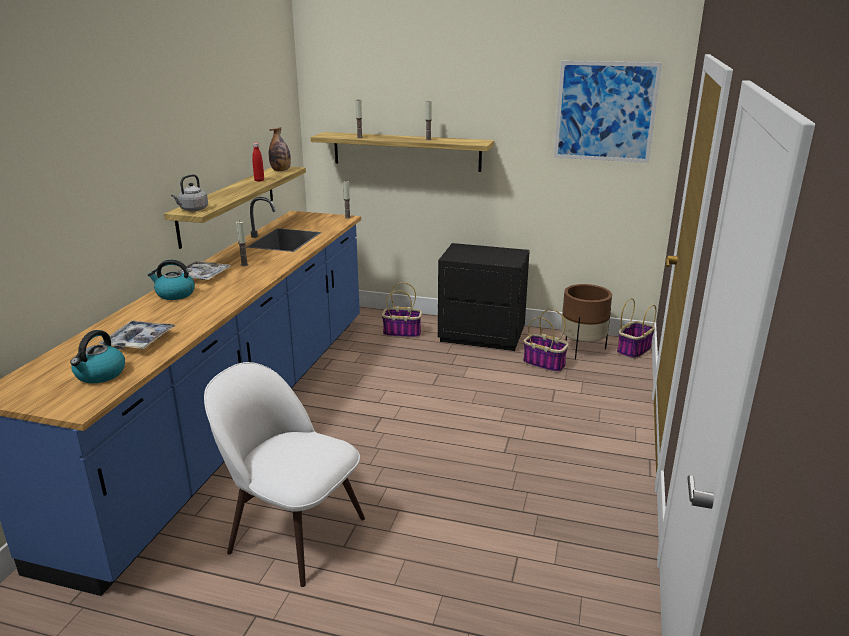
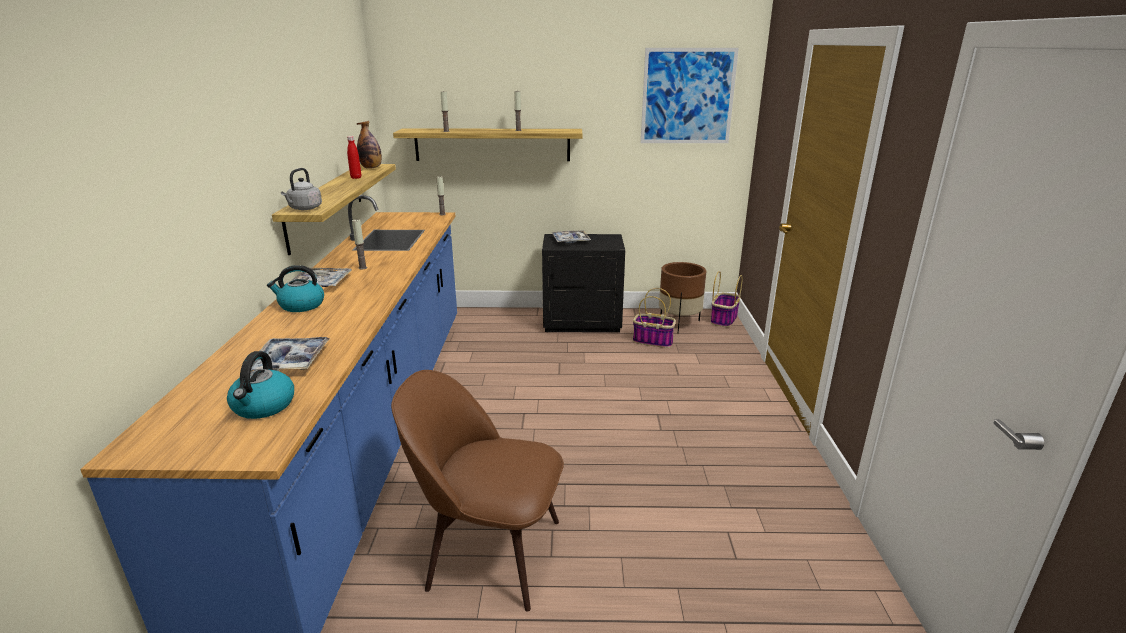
camera: 15 degrees left, 0 degrees up
(293, 532) = (489, 552): white chair -> brown chair
(403, 333) = (504, 328): basket -> none
(472, 252) = (570, 241): none -> tray

